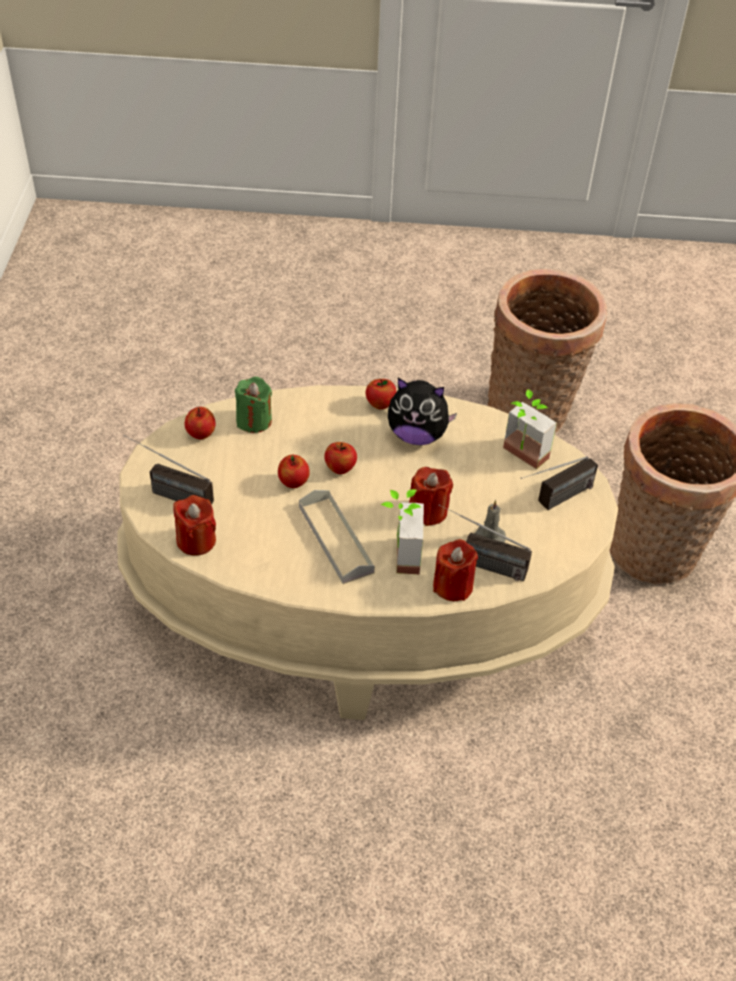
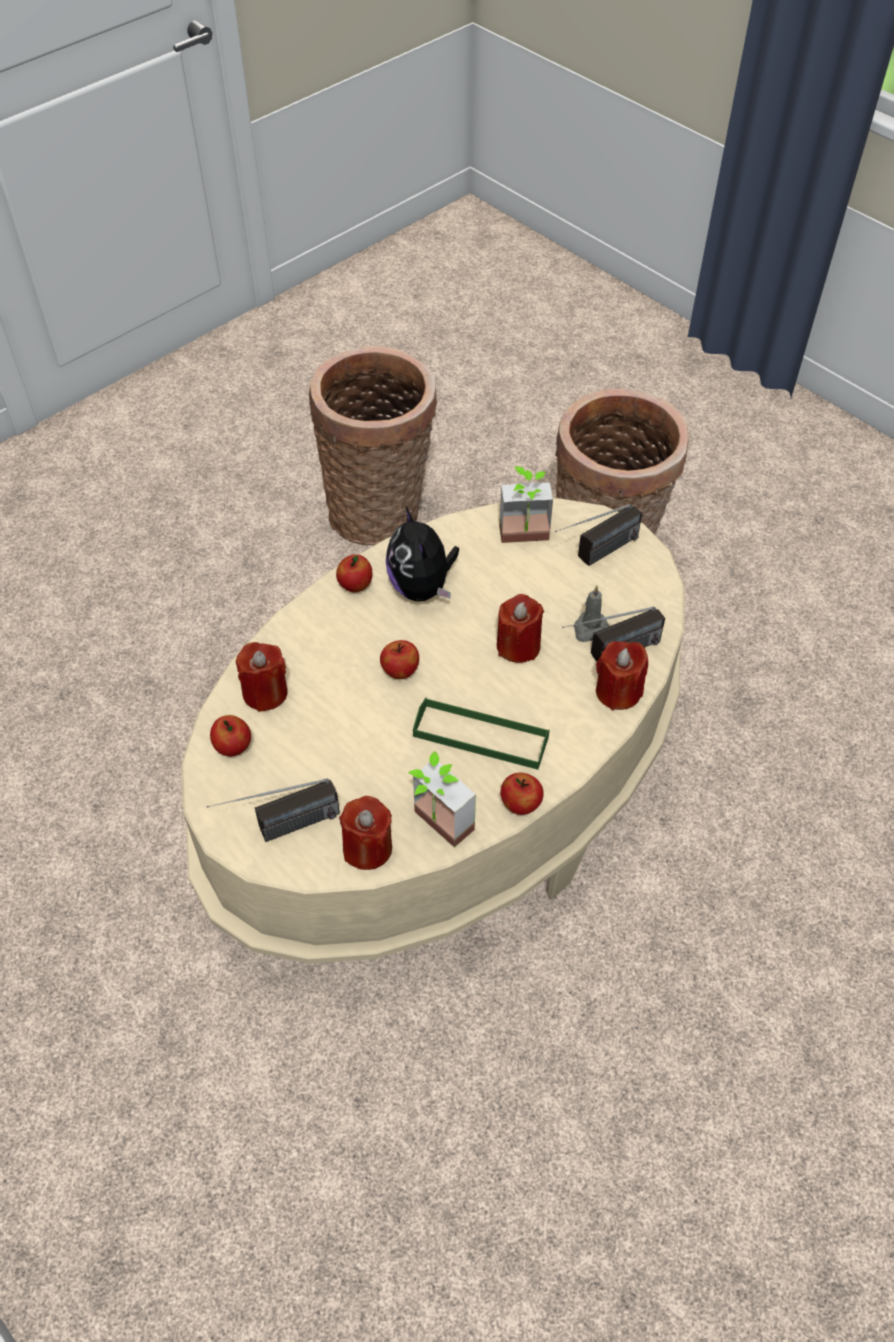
camera: 45 degrees left, 5 degrees up
(254, 420) = (265, 693): green candle -> red candle
(293, 482) = (378, 718): apple -> apple (520, 804)
(335, 539) = (480, 736): grey tray -> green tray
(398, 555) = (546, 704): potted plant -> potted plant (435, 828)
(417, 435) = (422, 588): plush toy -> plush toy turned 105 degrees clockwise
(554, 501) = (595, 556): radio -> radio turned 45 degrees clockwise

